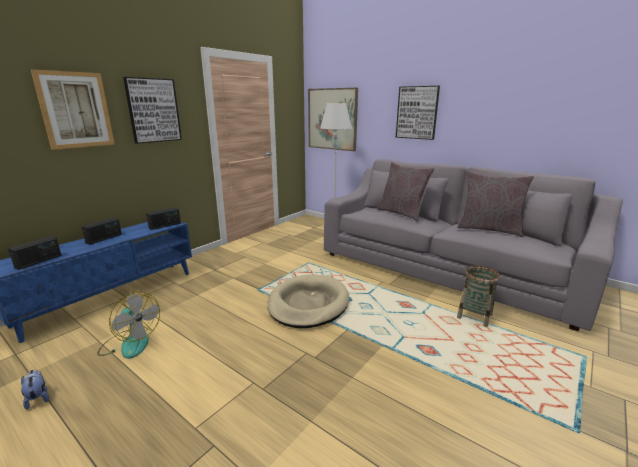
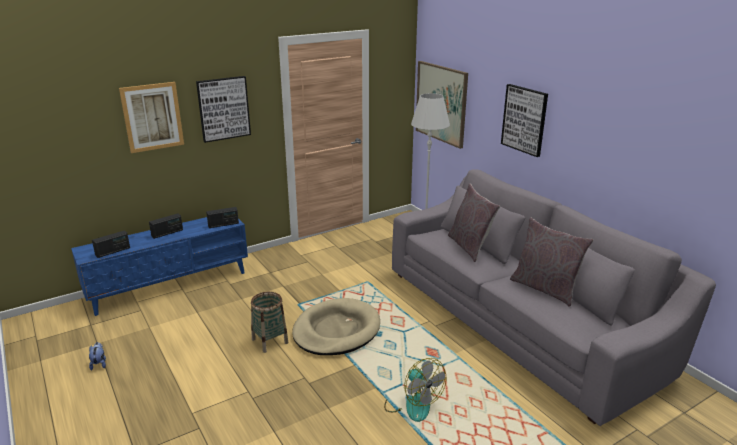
camera: 20 degrees right, 5 degrees up
(130, 343) = (171, 334): fan -> fan (412, 403)
(474, 316) = (494, 381): basket -> basket (270, 341)

